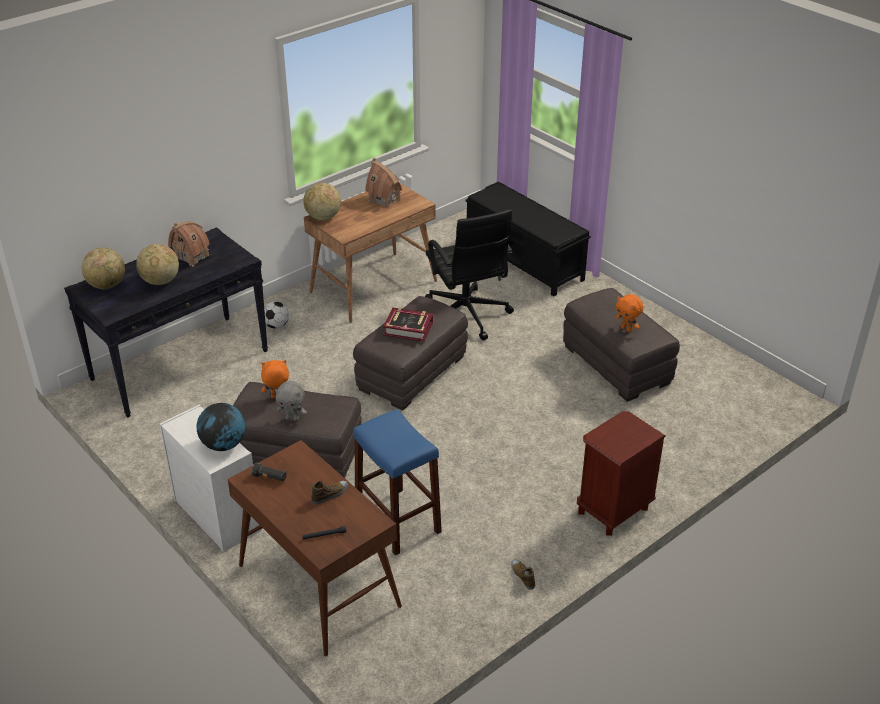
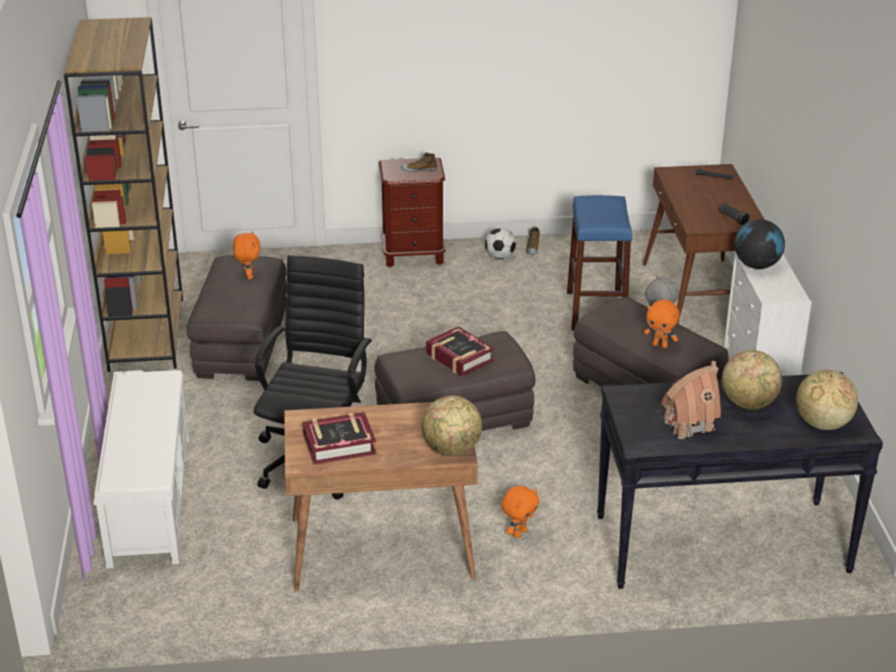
camera: 145 degrees left, 5 degrees down
(276, 325) = (560, 547): football -> football (500, 257)
(306, 323) = (519, 533): none -> orange plush toy
(330, 495) = (691, 195): shoe -> shoe (419, 169)
(384, 199) = (339, 444): toy house -> book
(524, 261) = (150, 498): black bench -> white bench
(688, 345) = (146, 333): none -> brown bookcase

